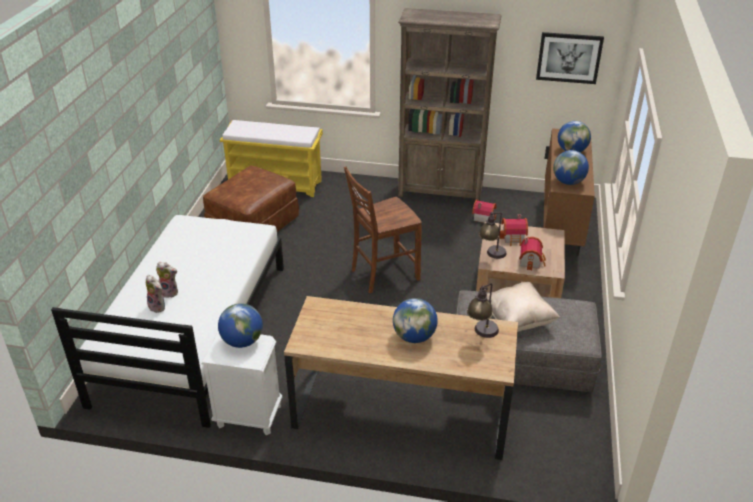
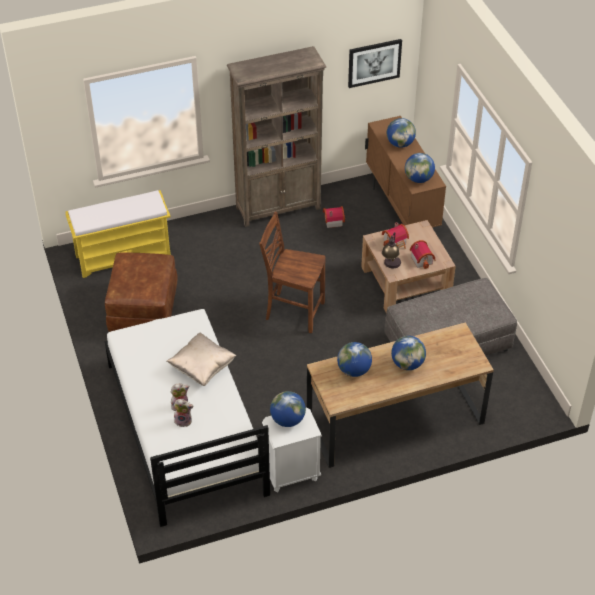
camera: 30 degrees left, 10 degrees up
(349, 320) = (354, 370): none -> globe
(383, 274) = (293, 311): brown chair -> brown chair turned 75 degrees clockwise
(481, 335) = (449, 342): table lamp -> none
(517, 320) = (446, 316): beige pillow -> beige pillow (202, 368)

